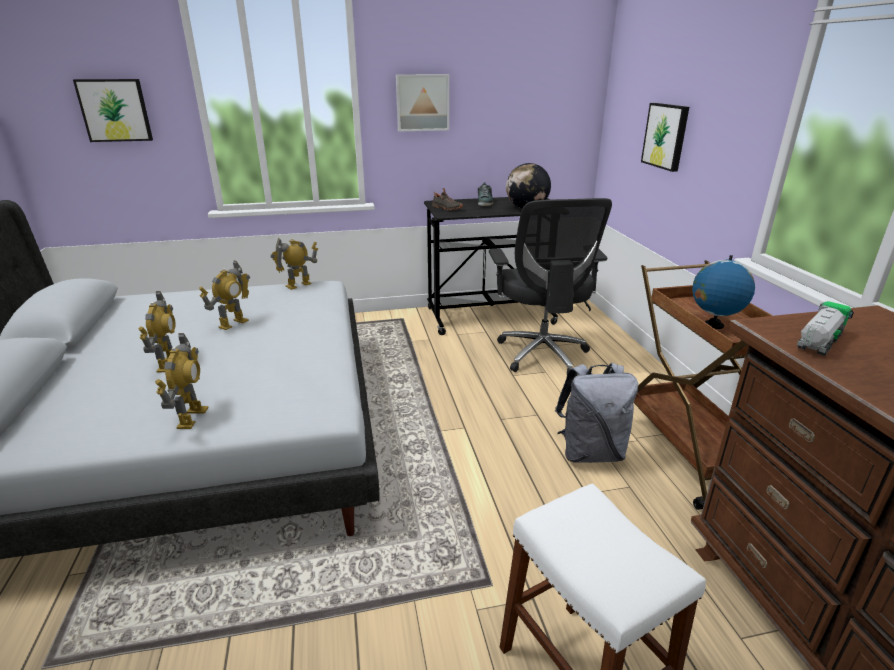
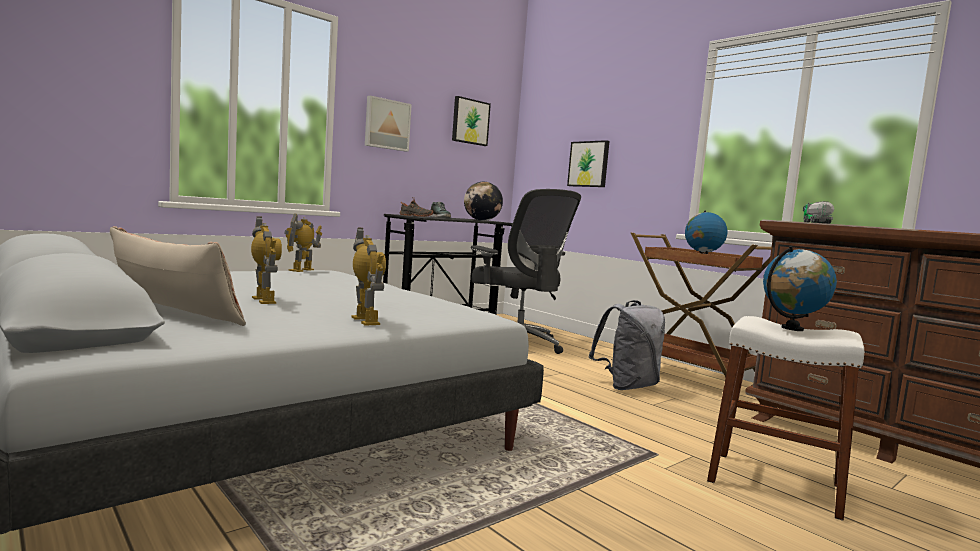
camera: 30 degrees left, 20 degrees down
(78, 385) = (172, 312): none -> pillow
(115, 110) = (68, 71): picture -> picture (470, 121)
(233, 323) = (281, 284): toy robot -> none
(591, 546) = (792, 329): none -> globe

